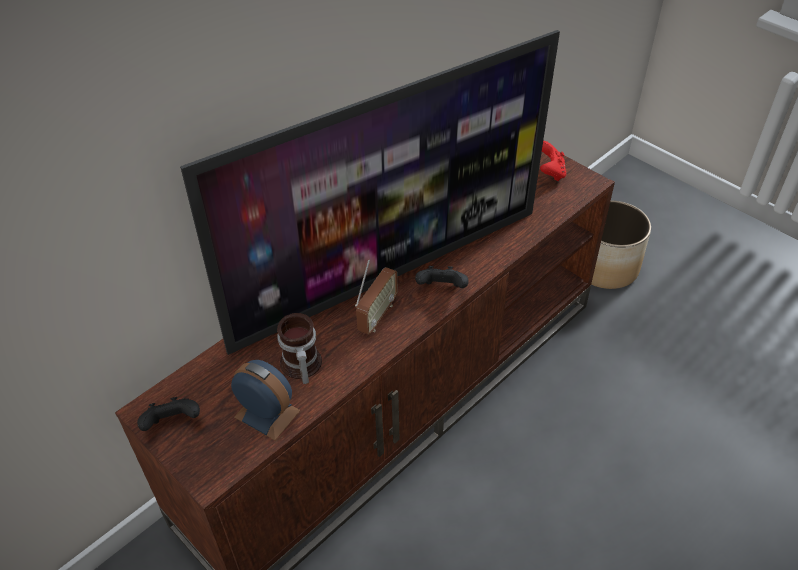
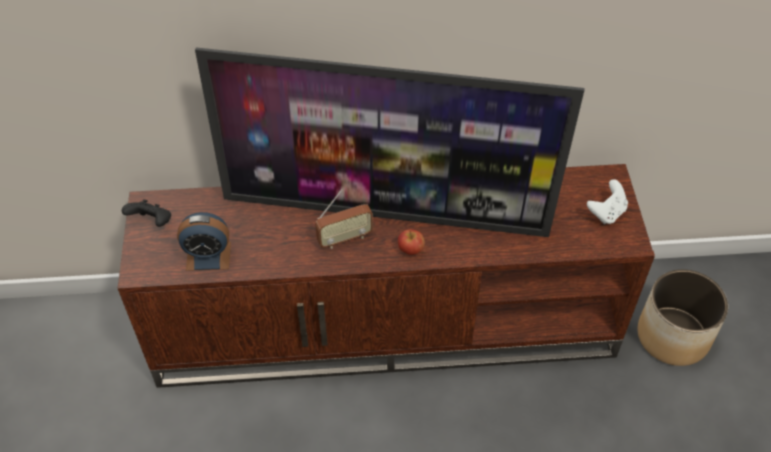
camera: 40 degrees right, 5 degrees up
(267, 414) = (208, 256): alarm clock -> alarm clock turned 105 degrees clockwise
(300, 366) = (259, 238): mug -> none
(442, 289) = (411, 250): black game controller -> apple
(550, 172) = (606, 212): red game controller -> white game controller

